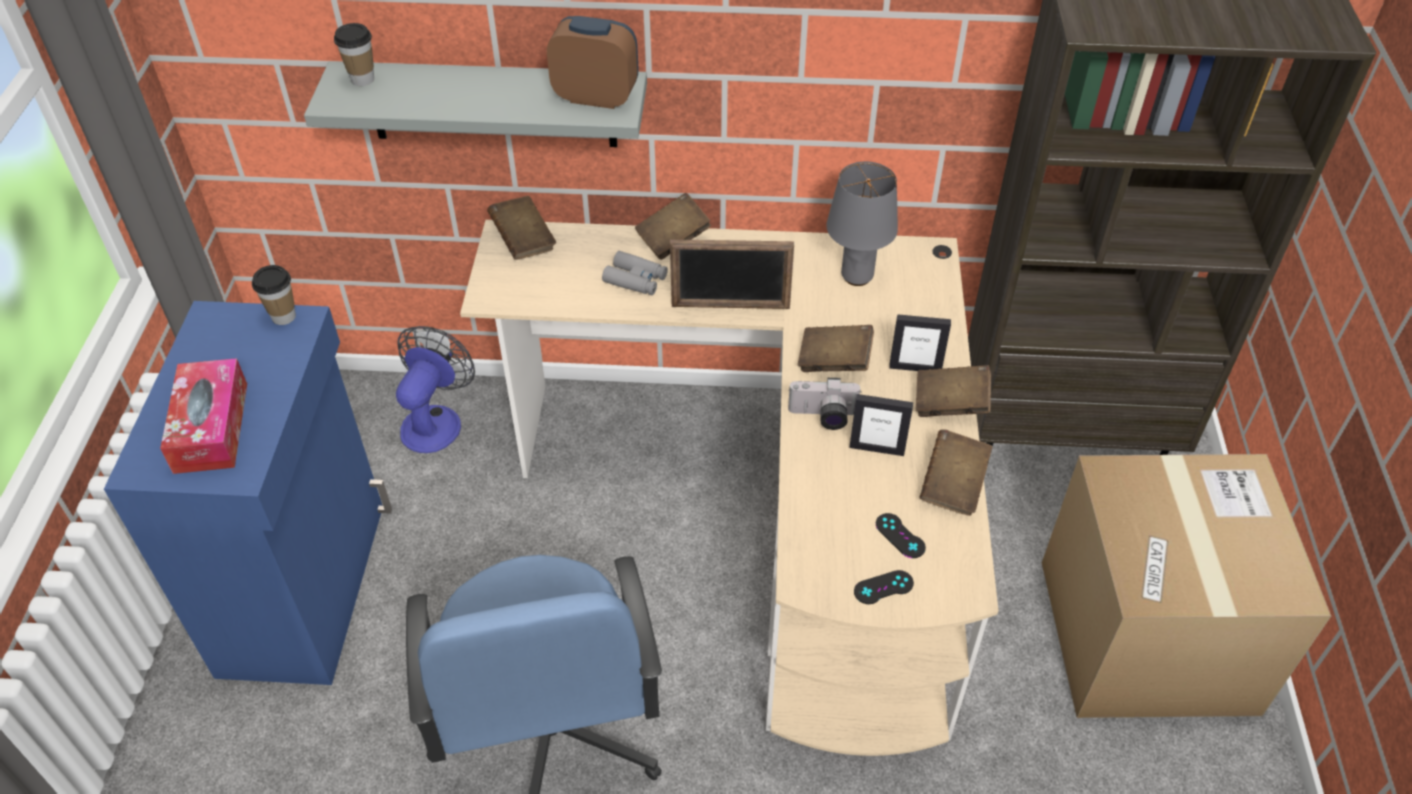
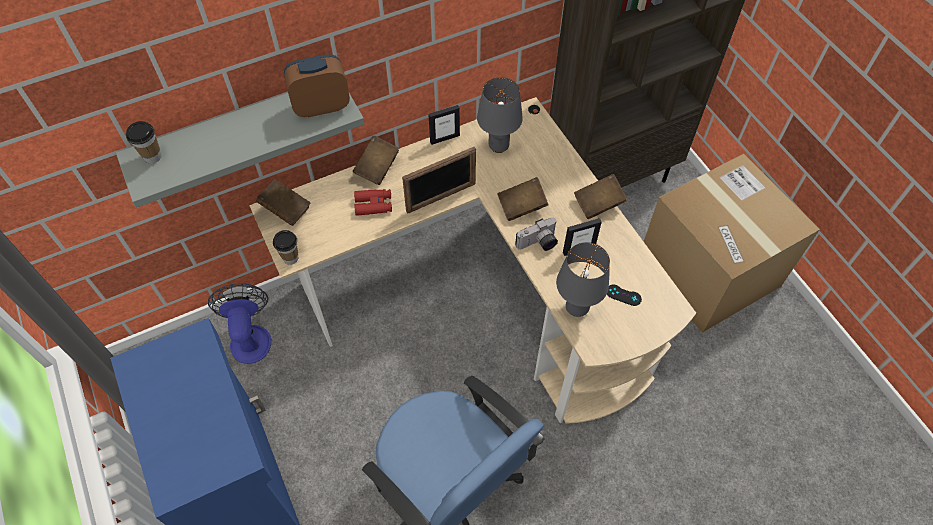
camera: 30 degrees left, 10 degrees up
(211, 427) = (195, 439): tissue box -> none
(283, 316) = (183, 339): cup -> cup (291, 258)
(635, 279) = (373, 205): grey binoculars -> red binoculars
(817, 520) = (576, 308): none -> grey table lamp
(883, 587) = (634, 329): black game controller -> none
(915, 367) = (566, 190): picture frame -> picture frame (444, 138)
(953, 485) = (630, 252): brown book -> none

